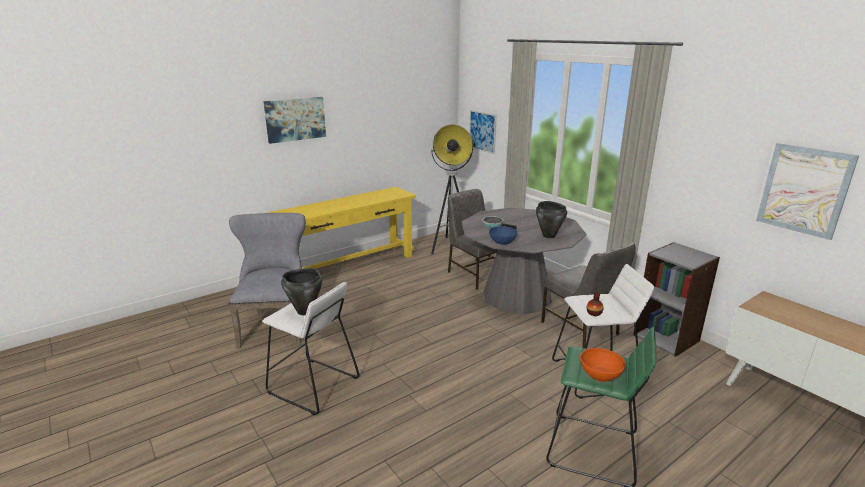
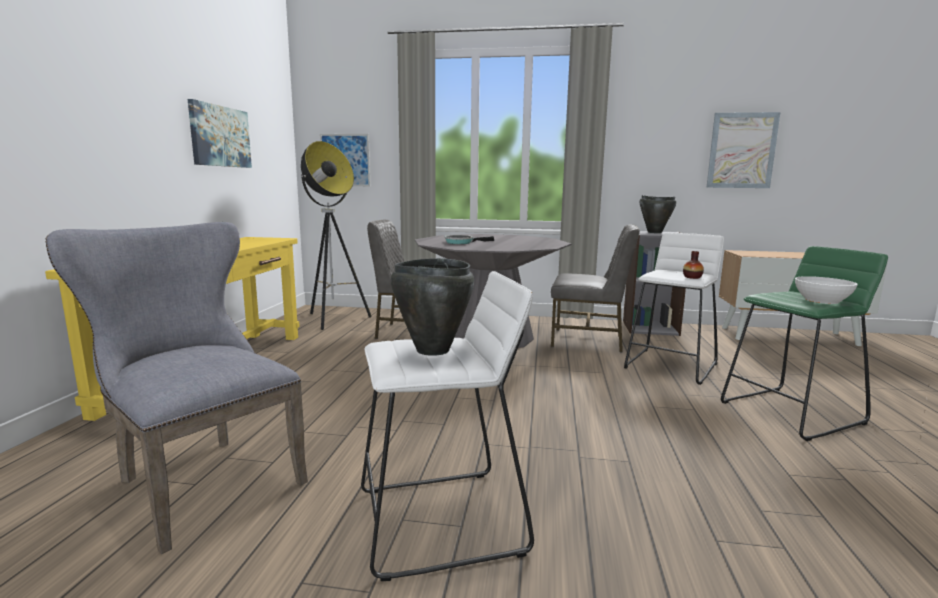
camera: 45 degrees left, 10 degrees down
(295, 119) = (90, 81): picture -> picture (220, 136)
(502, 241) = (507, 248): blue bowl -> none
(549, 236) = (532, 241): black cooking pot -> black cooking pot (654, 232)
(600, 374) = (822, 300): orange bowl -> white bowl

